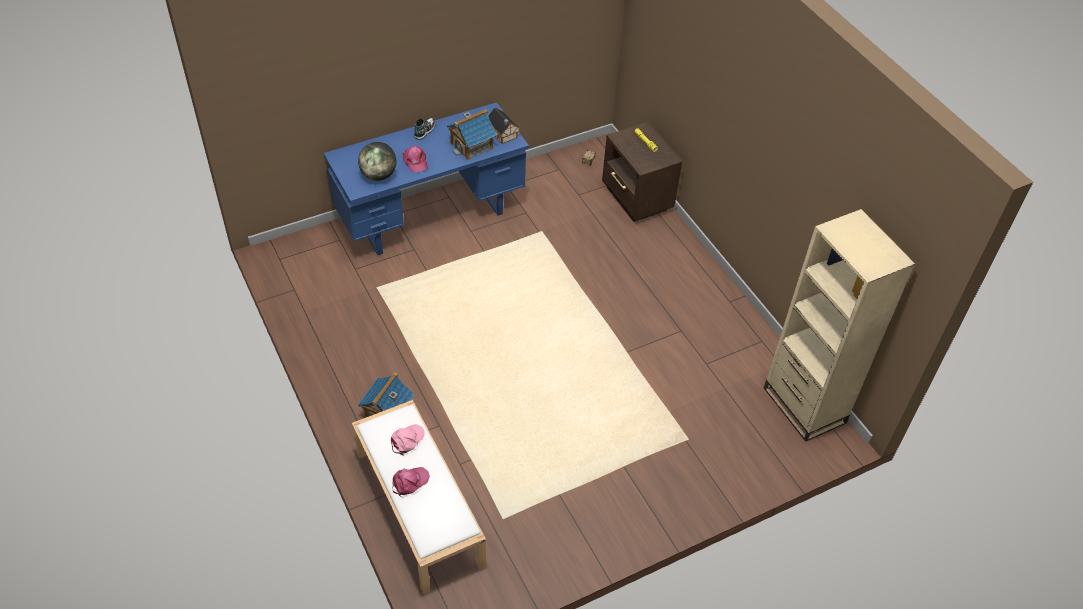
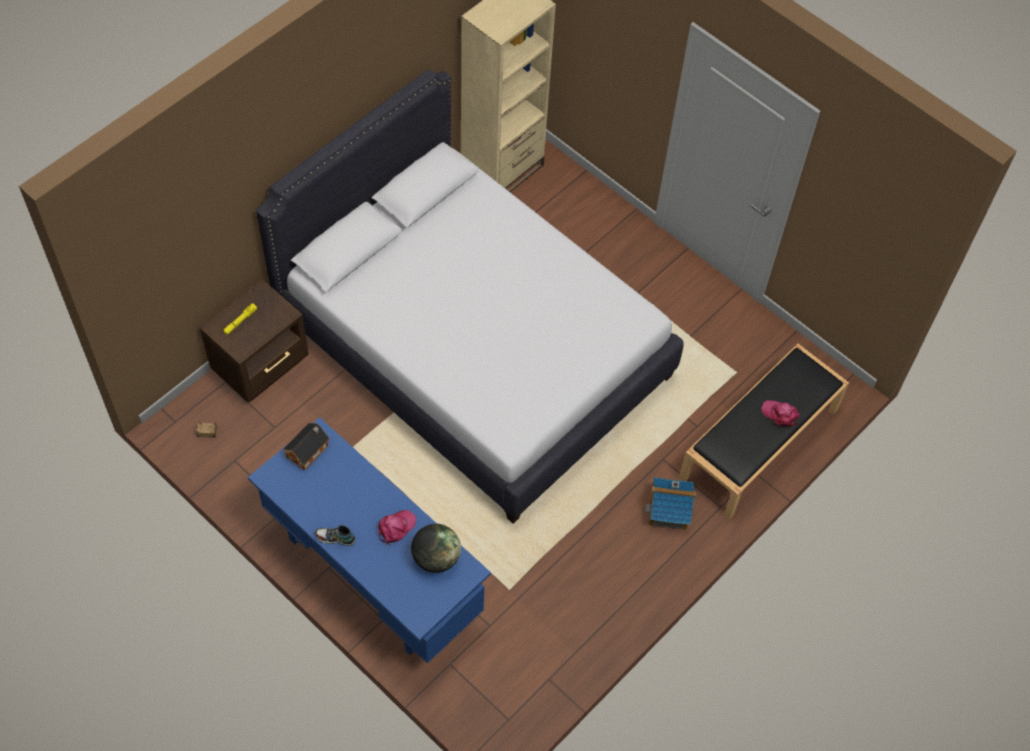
camera: 110 degrees left, 10 degrees up
(407, 440) = (739, 433): pink cap -> none
(418, 507) = (759, 444): white bench -> black bench
(472, 145) = (343, 476): toy house -> none
(605, 328) = (474, 348): none -> white bed

